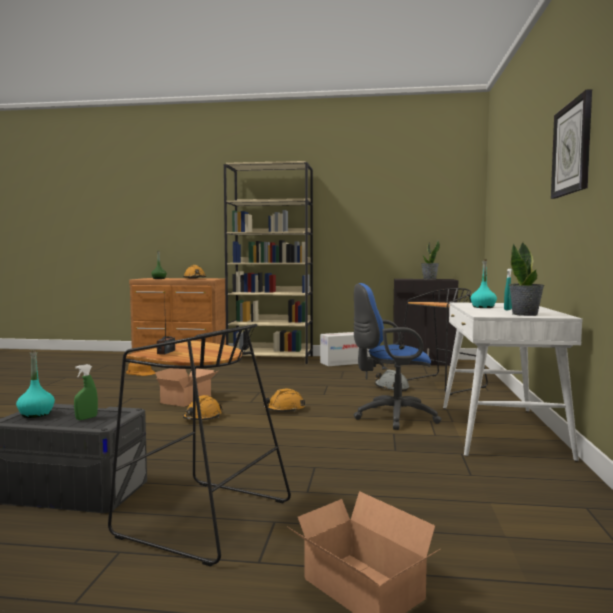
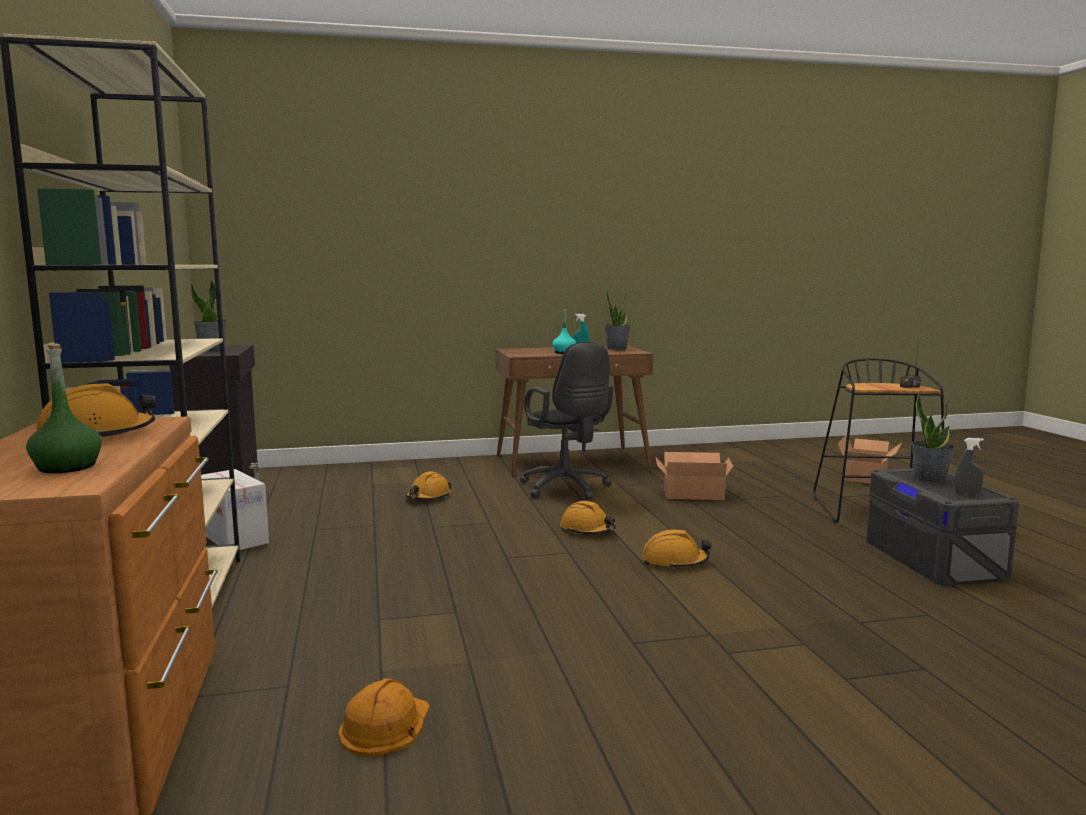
camera: 110 degrees left, 5 degrees up
(36, 414) = (967, 493): turquoise bottle -> grey spray bottle
(86, 418) = (929, 479): green spray bottle -> potted plant
(188, 399) = (596, 593): cardboard box -> cardboard box (691, 493)
(391, 388) = (428, 497): grey hard hat -> orange hard hat
(391, 417) = (567, 489): blue office chair -> black office chair
(441, 385) = (398, 480): black stool -> none
(501, 431) = (572, 461): white desk -> brown desk
(572, 148) = (575, 212): wall clock -> none

